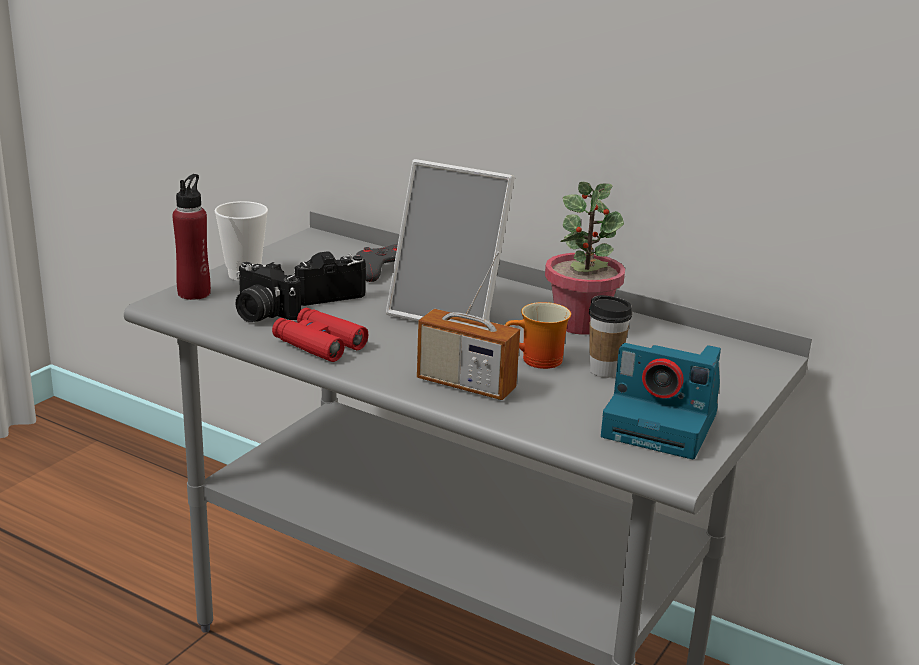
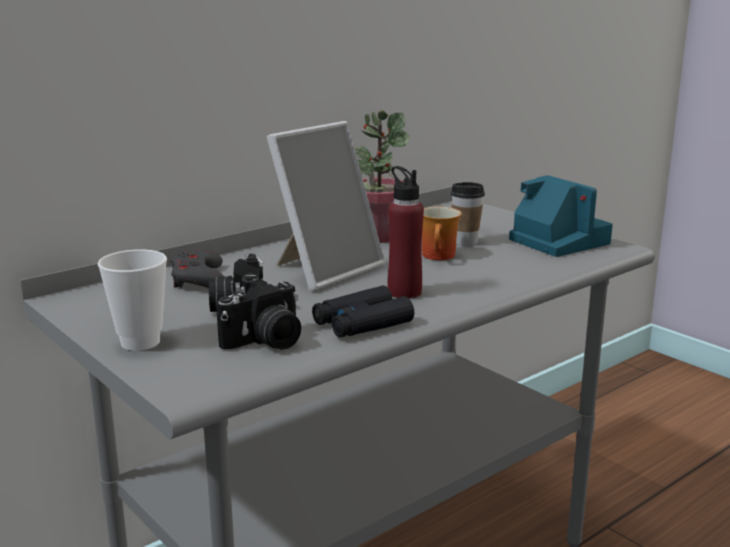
camera: 70 degrees left, 5 degrees down
(194, 293) = (171, 372): red bottle -> red bottle (404, 292)
(319, 344) = (362, 323): red binoculars -> black binoculars
(466, 385) = (475, 282): radio -> none
(663, 425) = (556, 241): camera -> camera turned 75 degrees counterclockwise

